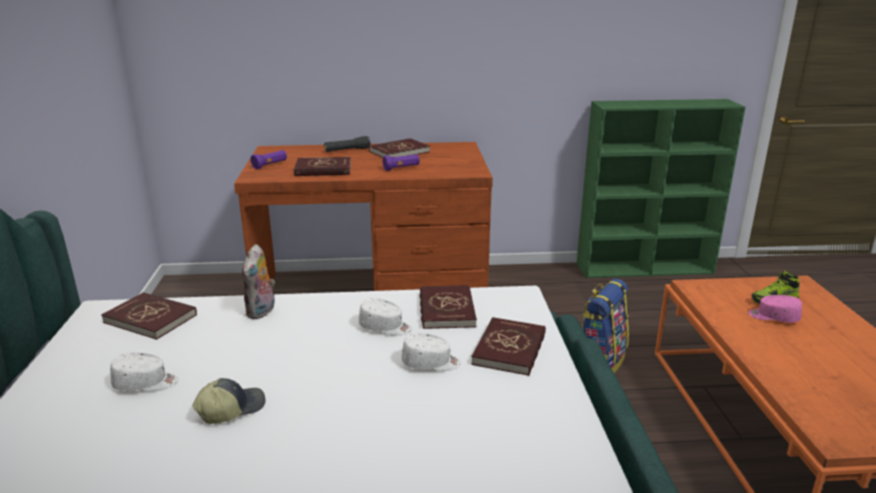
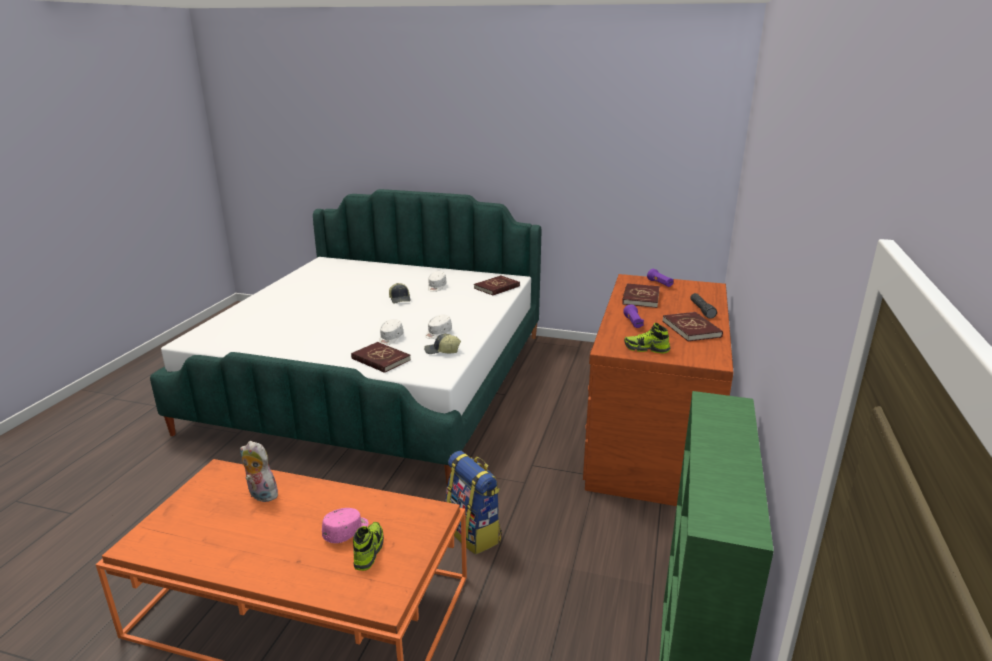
camera: 110 degrees right, 0 degrees up
(262, 312) = (483, 308): plush toy -> plush toy (260, 495)
(446, 310) = (442, 351): red book -> cap
(460, 162) = (646, 349): none -> shoe

